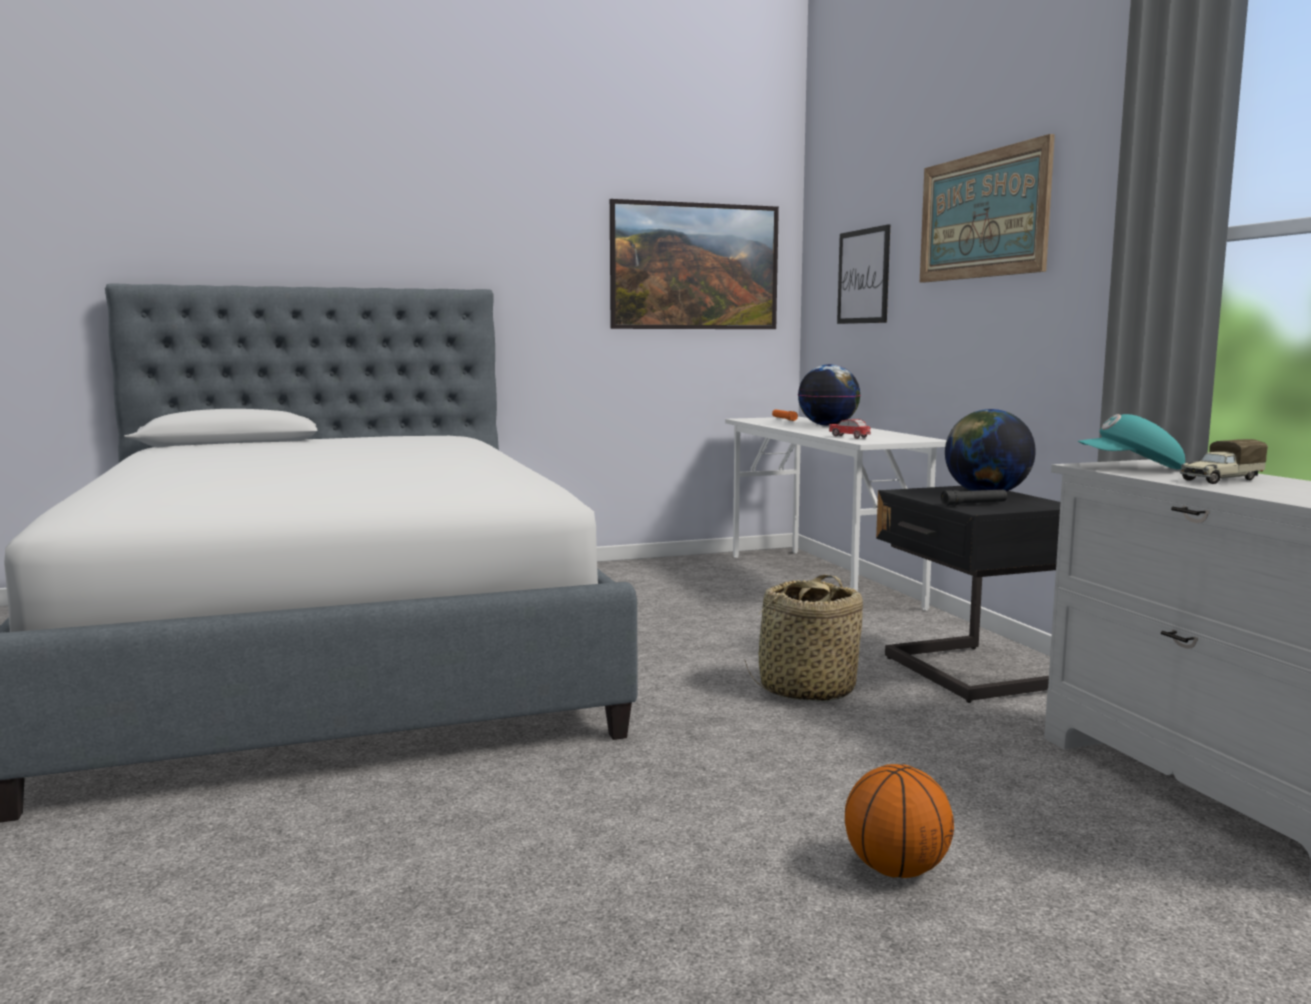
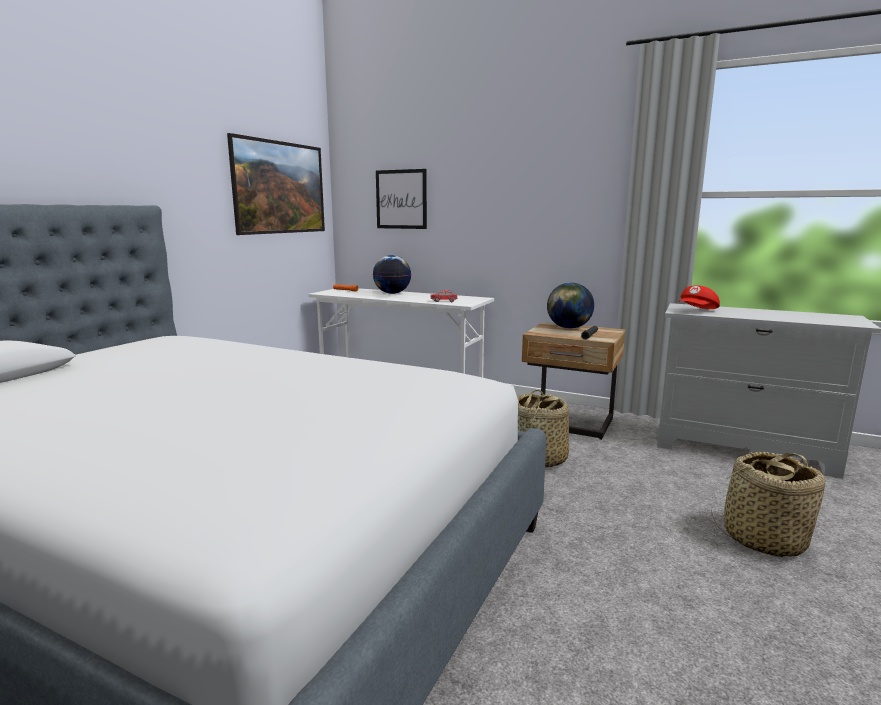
camera: 45 degrees left, 5 degrees up
(896, 870) = (763, 539): basketball -> basket
(967, 674) = (569, 424): black nightstand -> beige nightstand
(982, 215) = (511, 170): picture -> none
(1132, 468) = (697, 311): turquoise cap -> red cap
(1220, 480) = (747, 313): toy truck -> none

